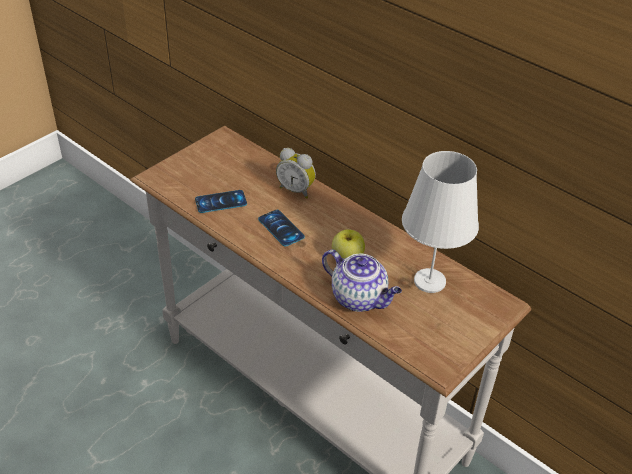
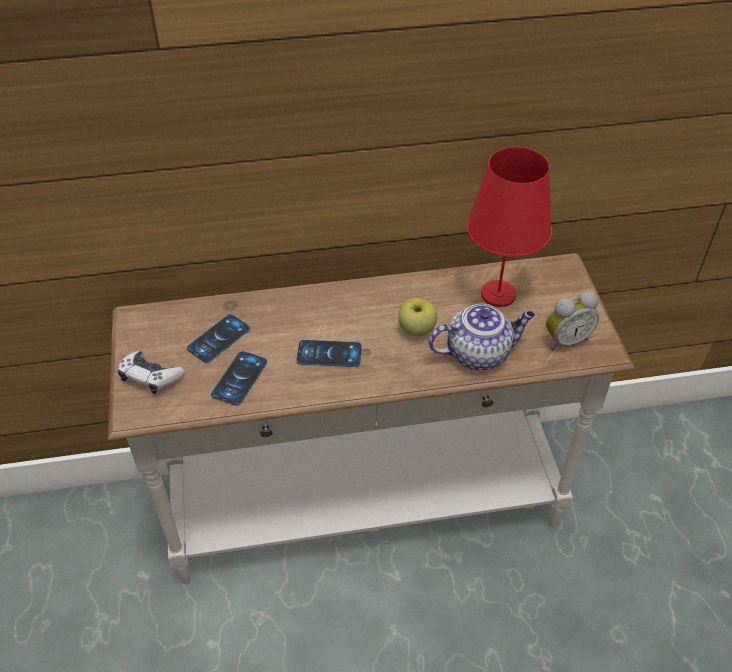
camera: 50 degrees left, 5 degrees up
(185, 168) = (150, 377): none -> game controller
(242, 176) = (218, 339): none -> phone
(296, 190) = (285, 310): alarm clock -> alarm clock (565, 339)
(429, 281) = (497, 294): white table lamp -> red table lamp

